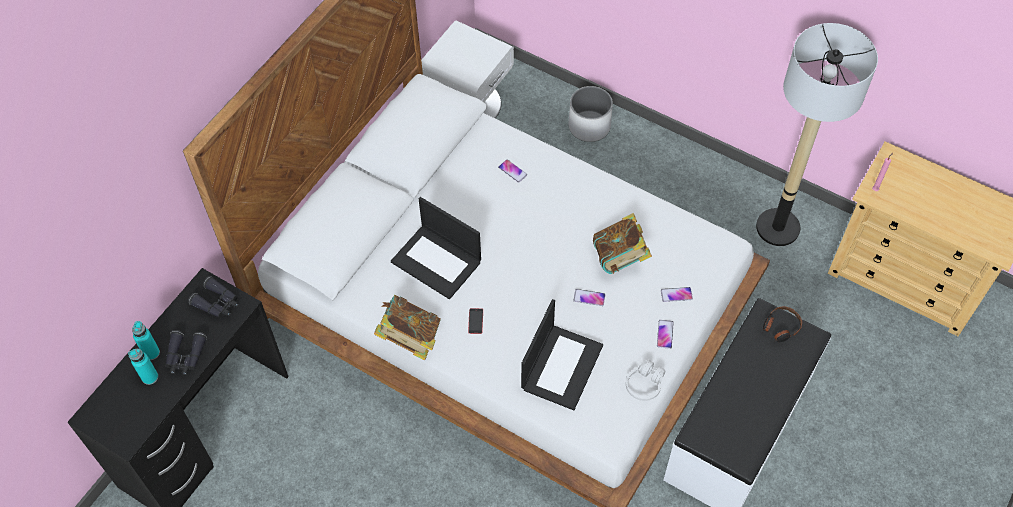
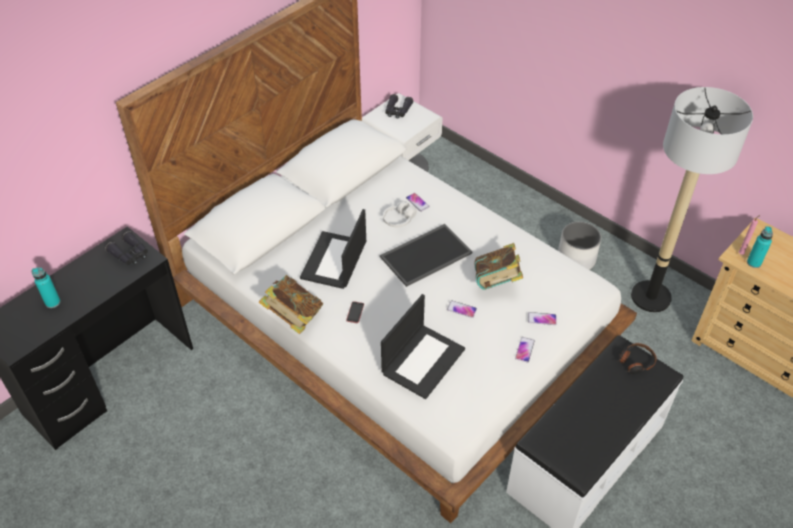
camera: 10 degrees right, 10 degrees down
(151, 353) = (61, 284): turquoise bottle -> turquoise bottle (753, 263)
(185, 356) = (88, 291): black binoculars -> black binoculars (397, 111)
(437, 262) = (334, 261): laptop -> laptop turned 60 degrees clockwise
(536, 236) = (426, 254): none -> tray
(589, 126) = (499, 196): white planter -> white planter (576, 259)
(644, 384) = (497, 389): white headphones -> white headphones (399, 219)

